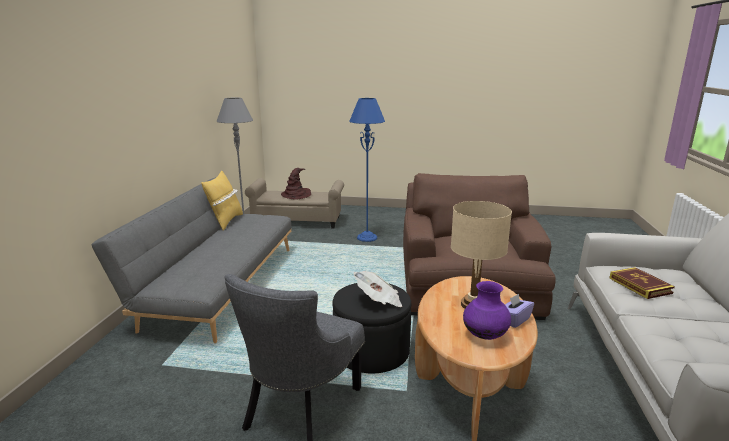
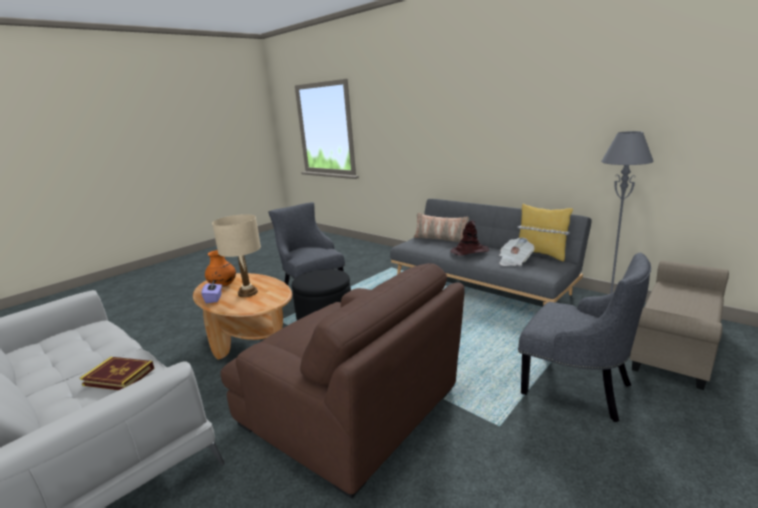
camera: 125 degrees right, 0 degrees up
(174, 269) = (441, 239): none -> pillow
(296, 195) = (684, 306): brown hat -> brown hat (469, 251)
(367, 237) = (574, 387): blue floor lamp -> grey armchair
(378, 301) = (311, 278): newspaper -> newspaper (514, 261)
(485, 336) = (222, 285): purple vase -> orange vase

